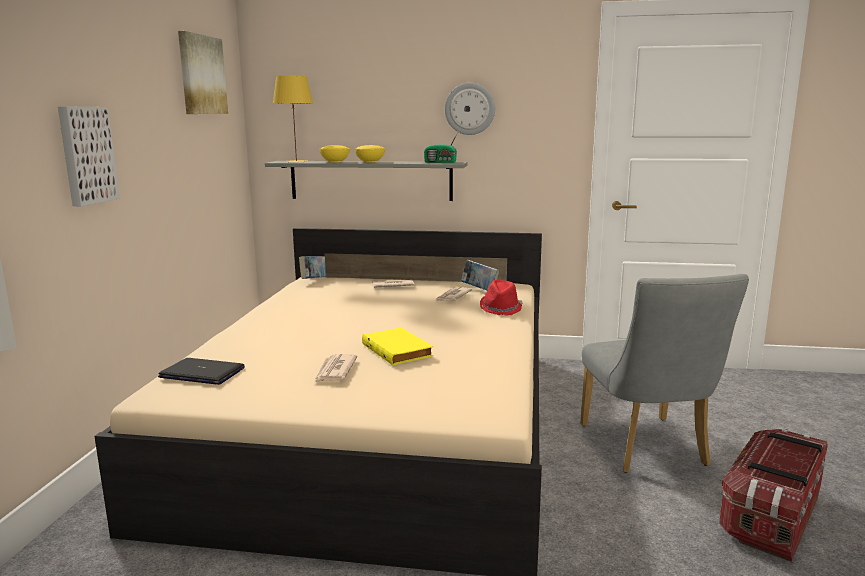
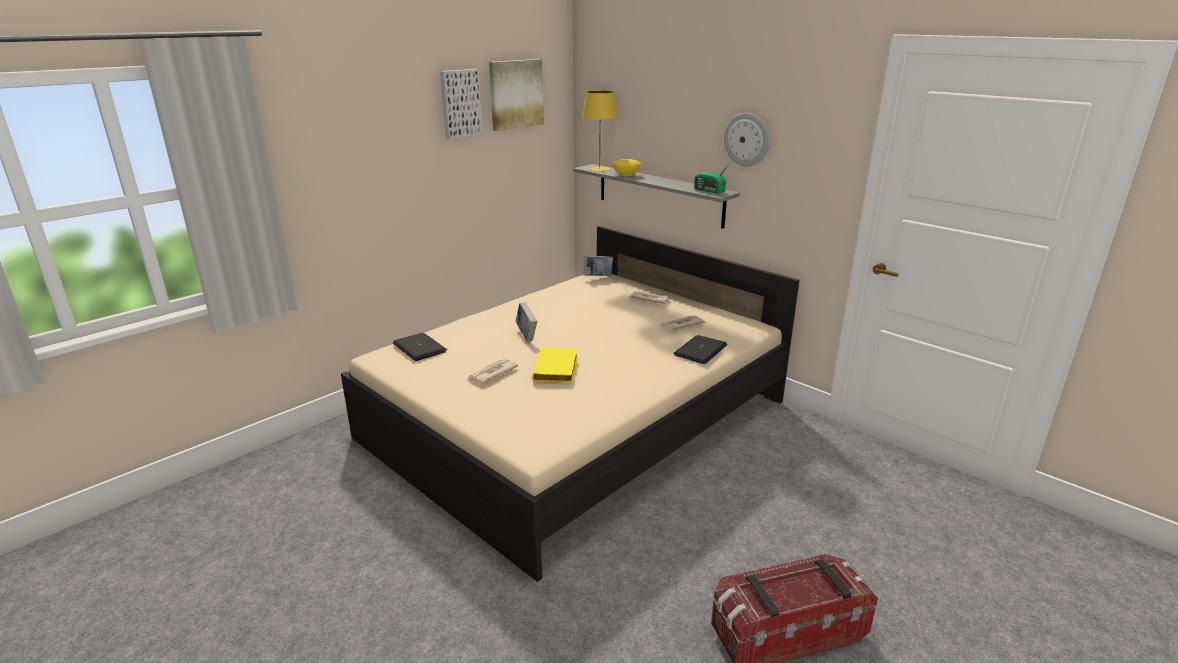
camera: 35 degrees right, 10 degrees up
(86, 155) = (380, 176): picture -> picture (460, 103)
(369, 162) = (653, 179): yellow bowl -> none
(479, 289) = (716, 323): book -> book (526, 335)
(501, 309) = (700, 350): red hat -> laptop
(647, 449) = (762, 527): grey chair -> none

